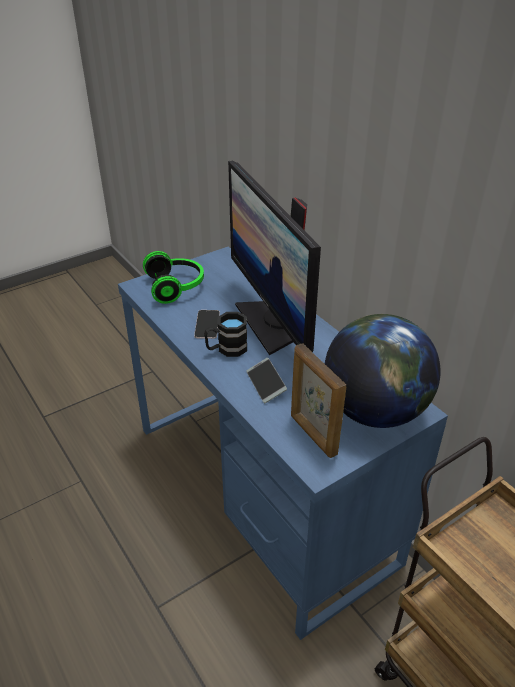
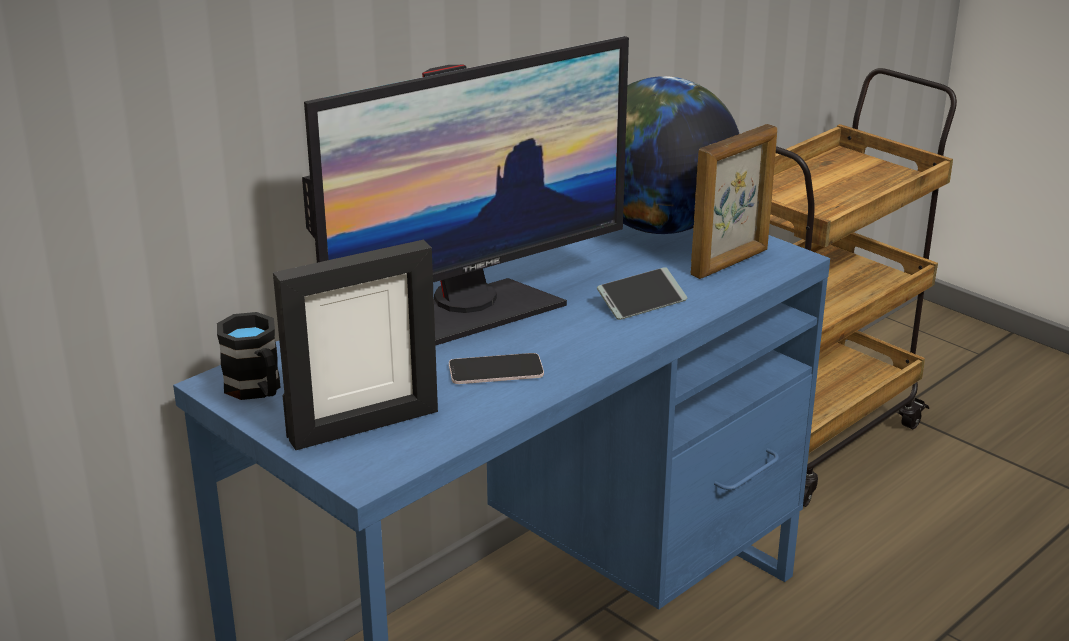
camera: 100 degrees left, 10 degrees down
(176, 287) = (363, 424): headphones -> picture frame
(226, 349) = (564, 343): black mug -> black mug (257, 390)

